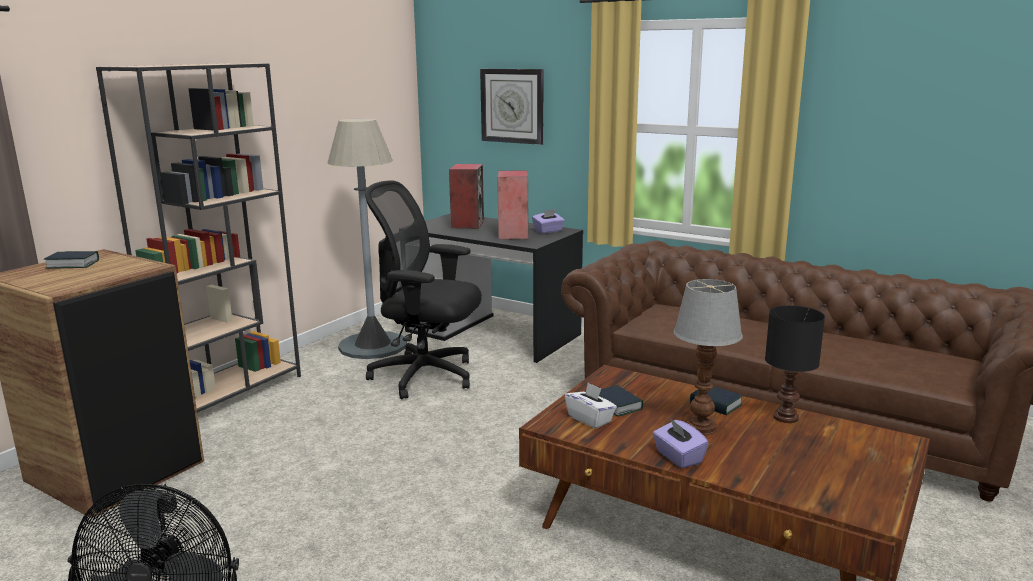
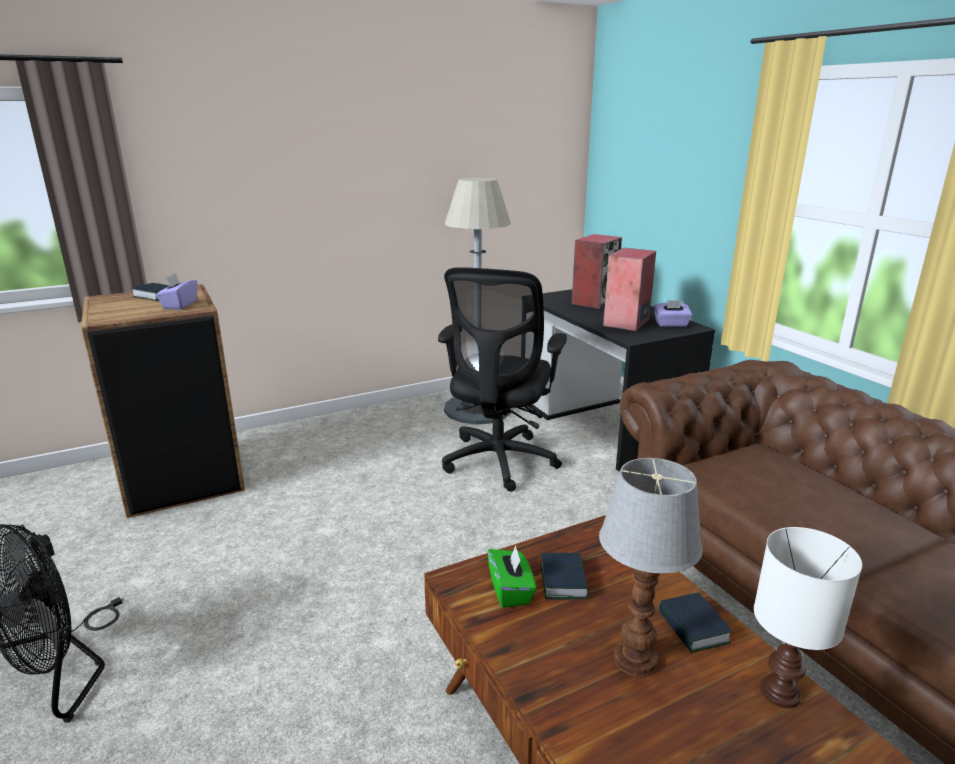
camera: 30 degrees right, 5 degrees up
(230, 392) = (325, 426): bookcase -> none
(430, 375) = (499, 456): black office chair -> black office chair turned 120 degrees counterclockwise
(512, 106) = (670, 173): wall clock -> none
(590, 419) = (511, 590): white tissue box -> green tissue box
(678, 457) = (557, 698): purple tissue box -> purple tissue box (179, 305)
(786, 418) = (780, 694): black table lamp -> white table lamp

